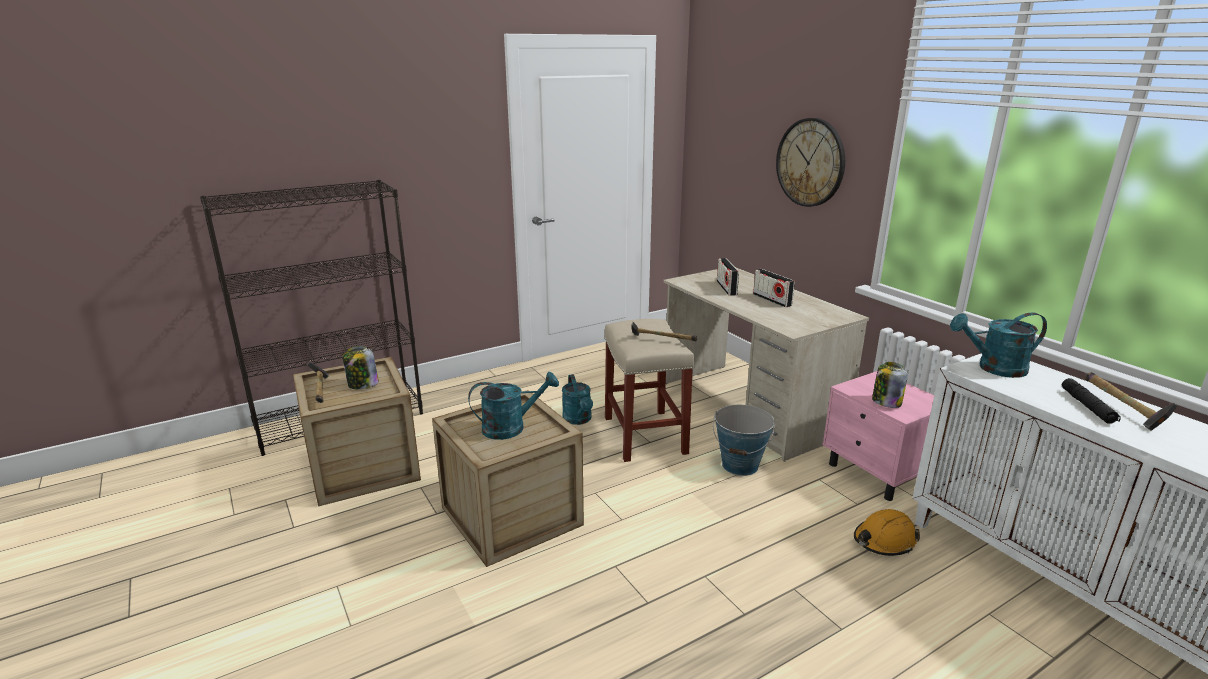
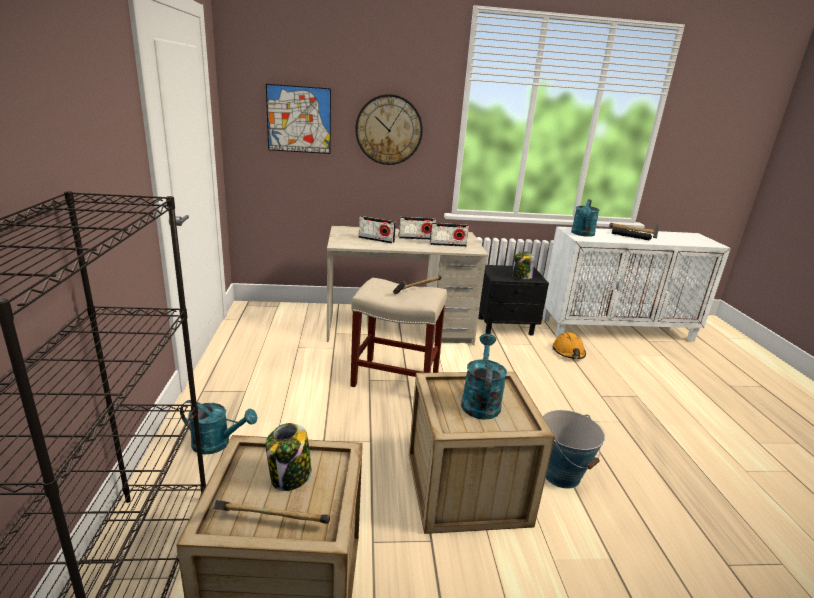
camera: 65 degrees left, 0 degrees up
(578, 420) = (340, 400): turquoise watering can -> turquoise watering can (217, 444)
(735, 144) = (299, 119): none -> picture
(740, 465) = (467, 360): bucket -> bucket (561, 474)
(782, 316) = (448, 244): none -> radio
(877, 473) = (506, 326): pink nightstand -> black nightstand

